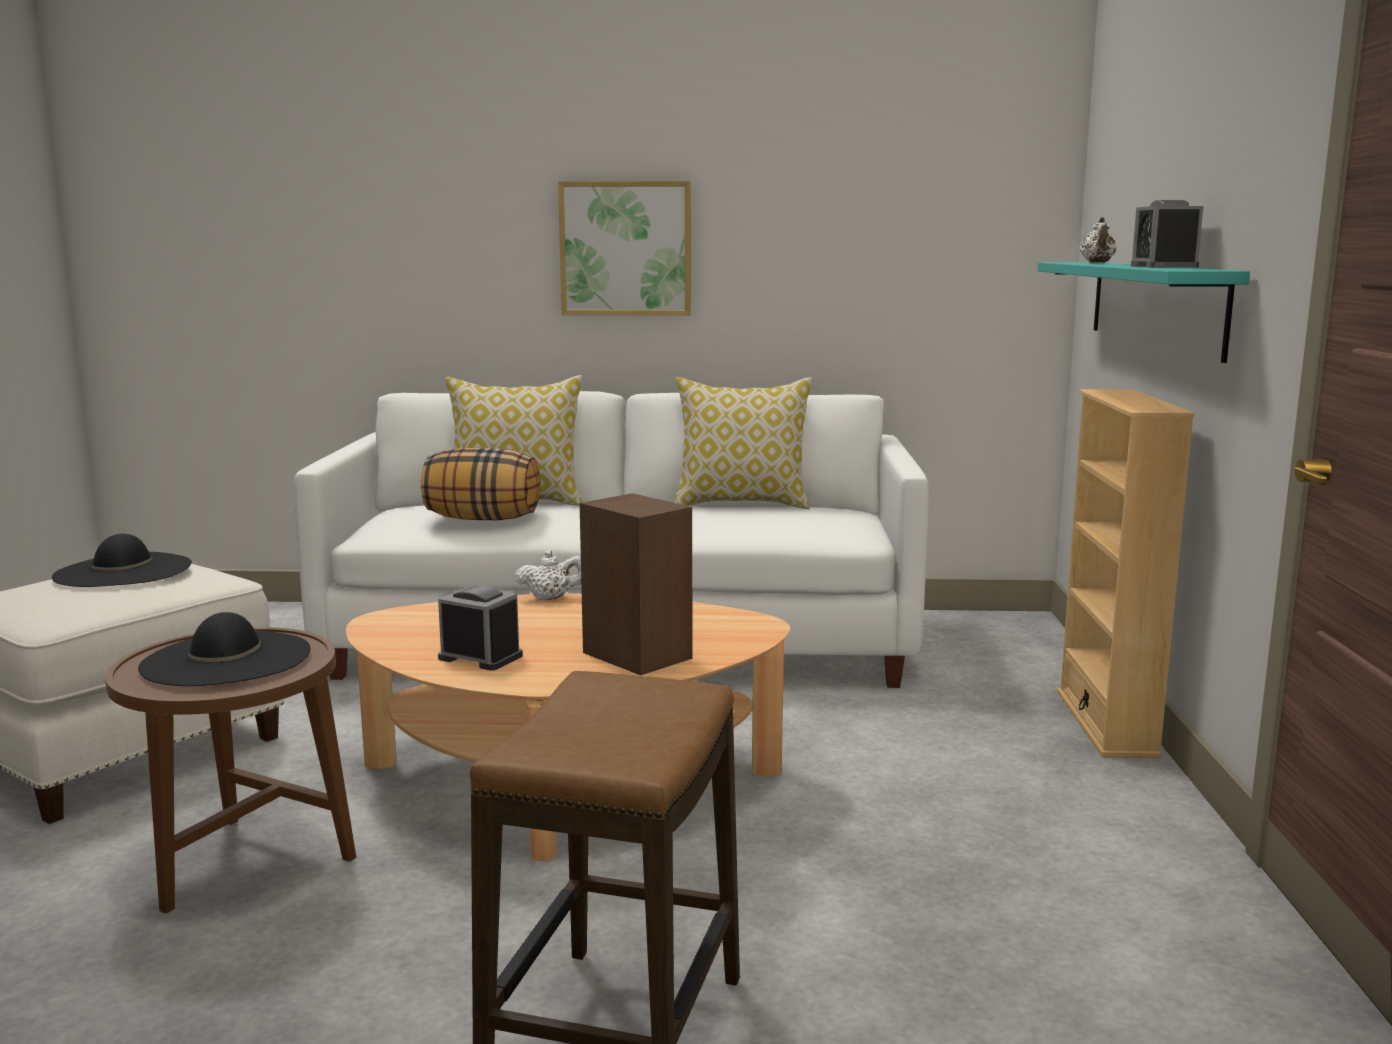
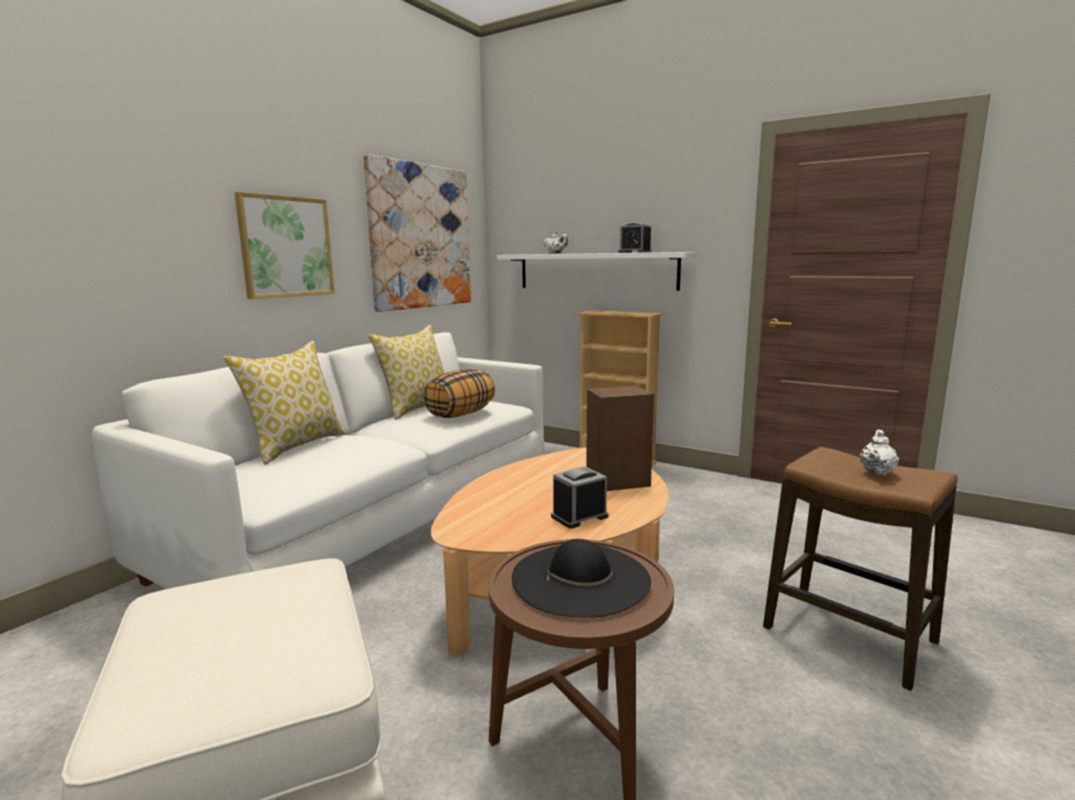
camera: 60 degrees left, 0 degrees up
(123, 571) = (208, 610): black hat -> none
(483, 519) = (327, 459): pillow -> pillow (460, 414)
(551, 598) = (484, 482): white teapot -> white teapot (876, 471)
(891, 229) = (421, 237): none -> picture
(1154, 305) = (595, 271): turquoise shelf -> white shelf

